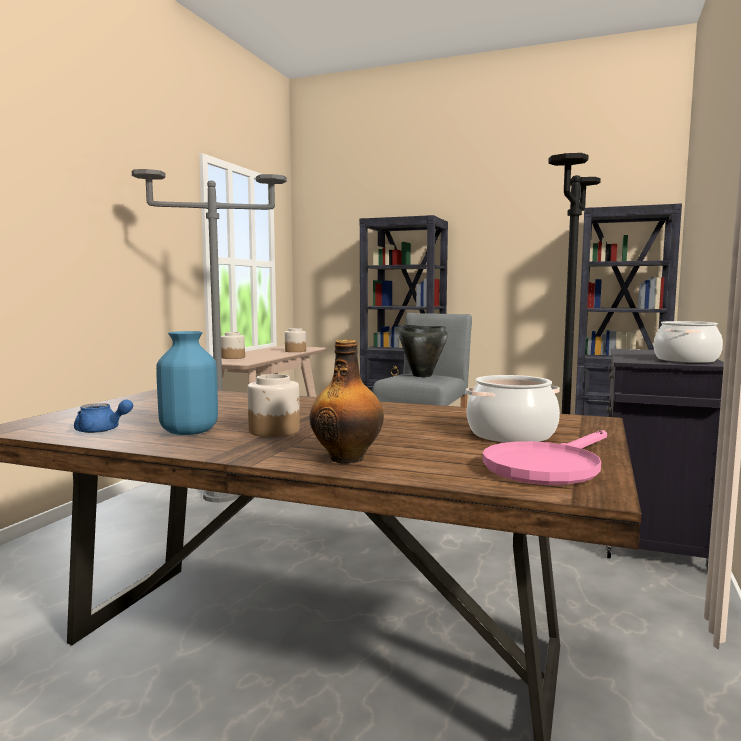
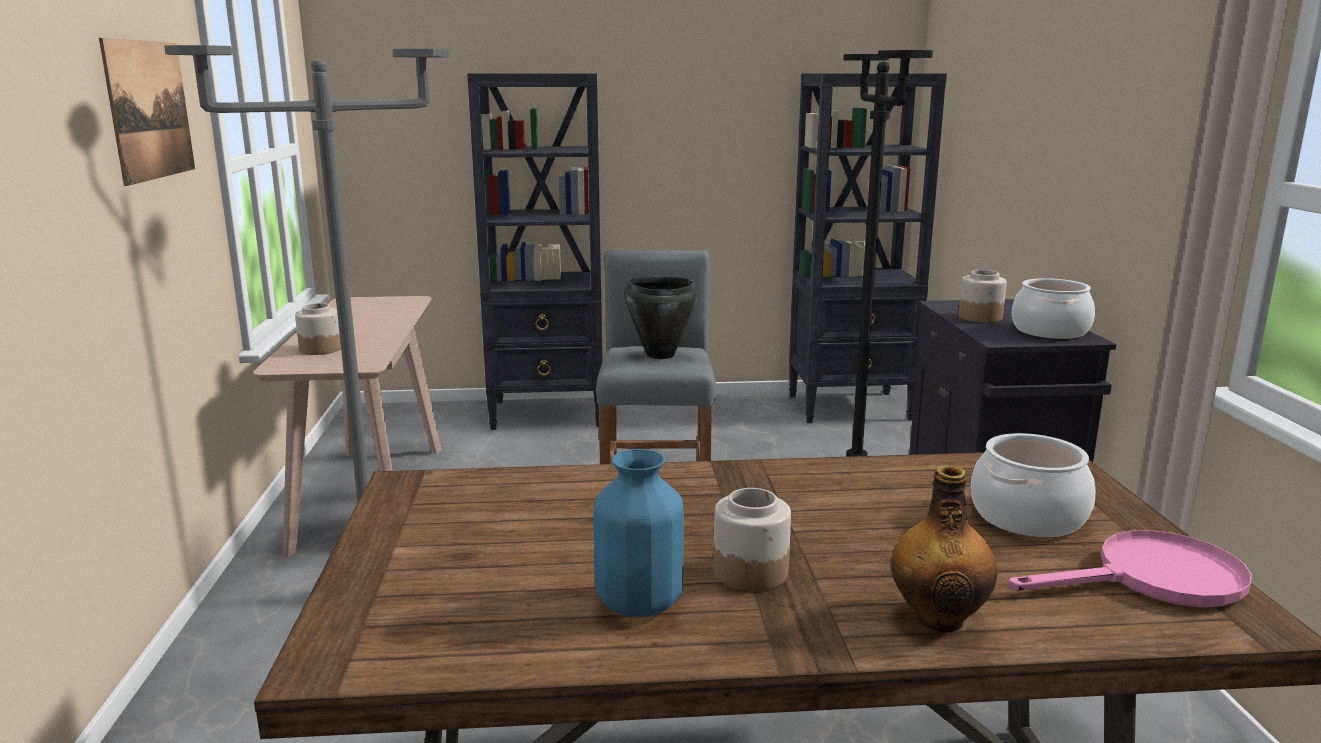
camera: 25 degrees left, 10 degrees up
(102, 431) = (500, 633): blue teapot -> none
(150, 217) = (150, 110): none -> picture
(295, 351) = (396, 314): jar -> jar (979, 317)
(547, 466) = (1153, 579): pink frying pan -> pink frying pan turned 120 degrees counterclockwise

